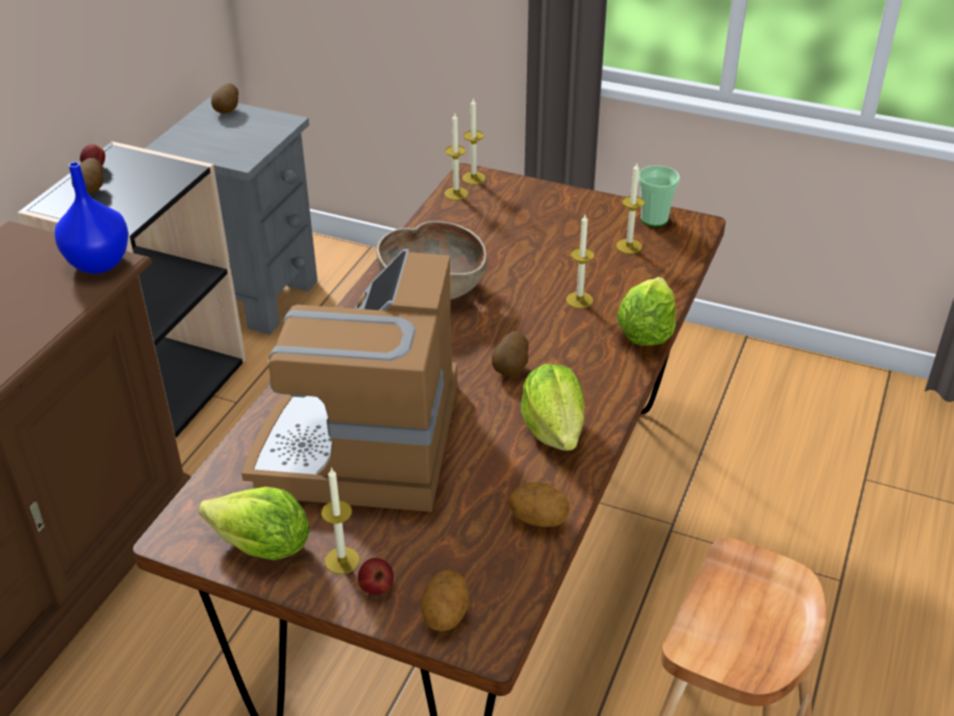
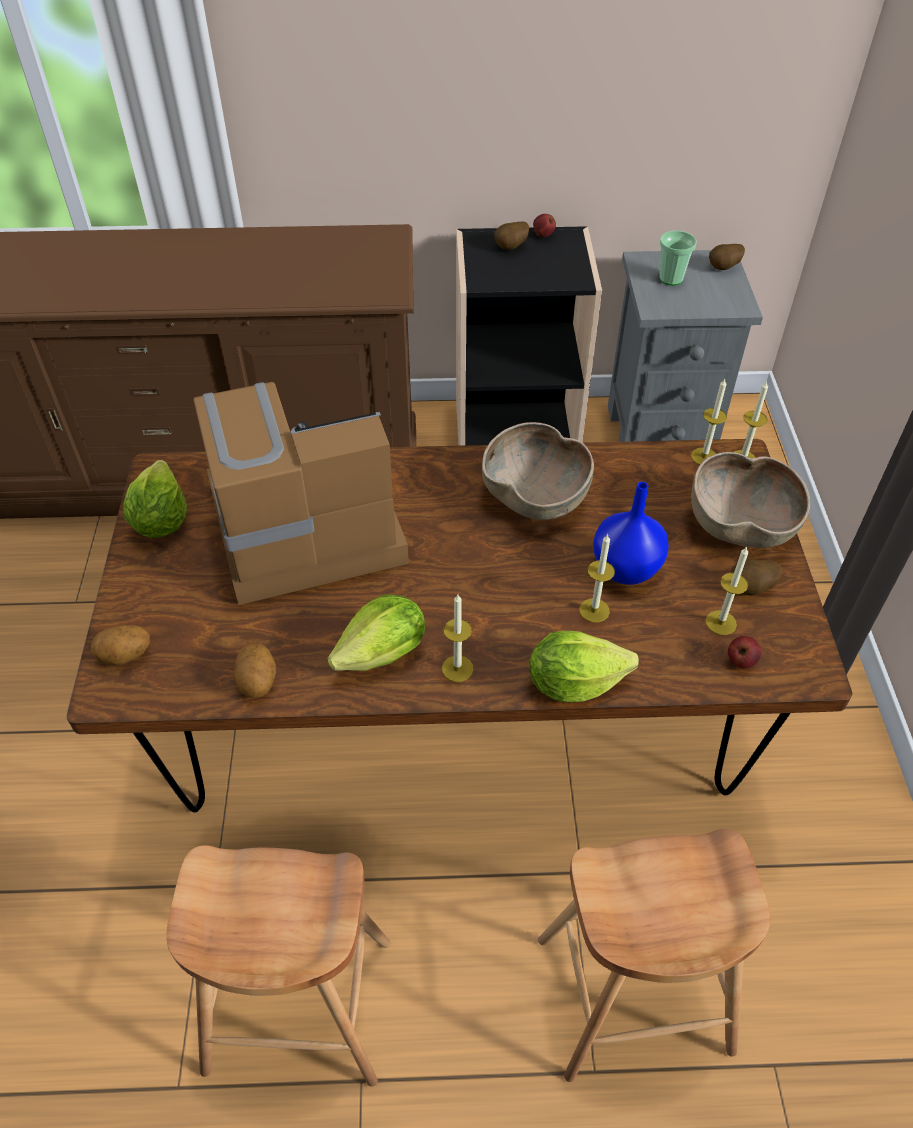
camera: 65 degrees right, 10 degrees up
(100, 262) = (385, 287): blue vase -> blue vase (627, 569)
(342, 560) = (163, 570): candle -> candle (457, 668)
(376, 588) = (141, 602): apple -> apple (740, 661)
(511, 369) = (453, 593): potato -> potato (751, 589)
(540, 204) = (740, 525): none -> brown bowl
(654, 219) = (792, 629): cup -> cup (671, 278)
(788, 532) = (634, 993): none -> brown stool

